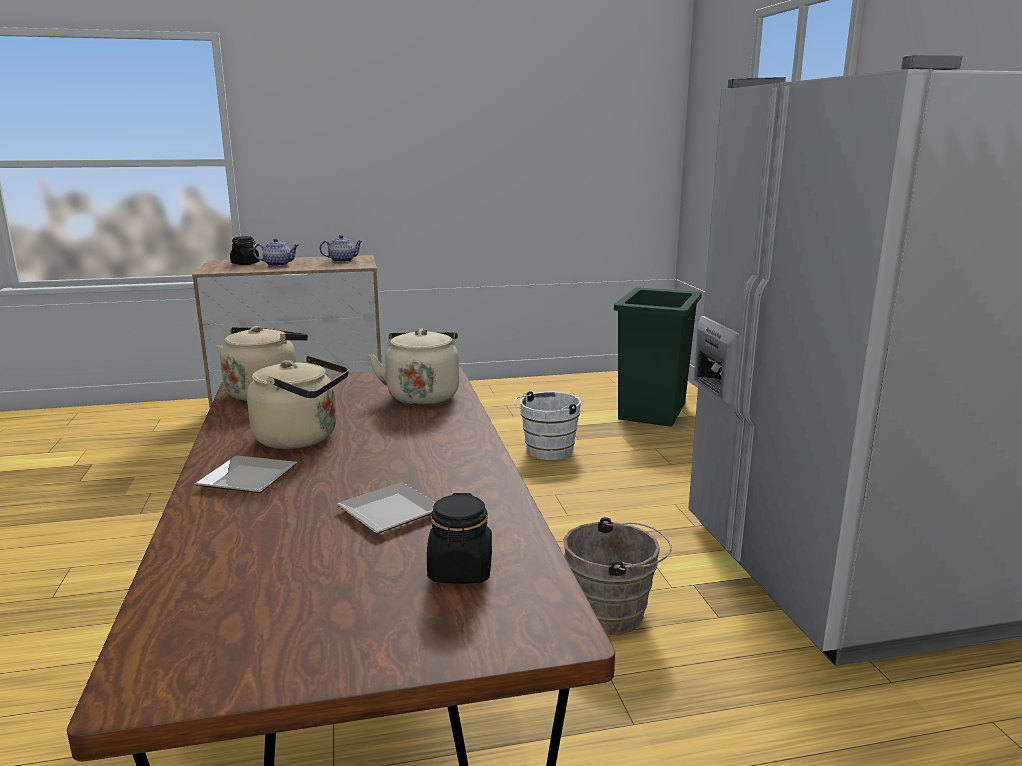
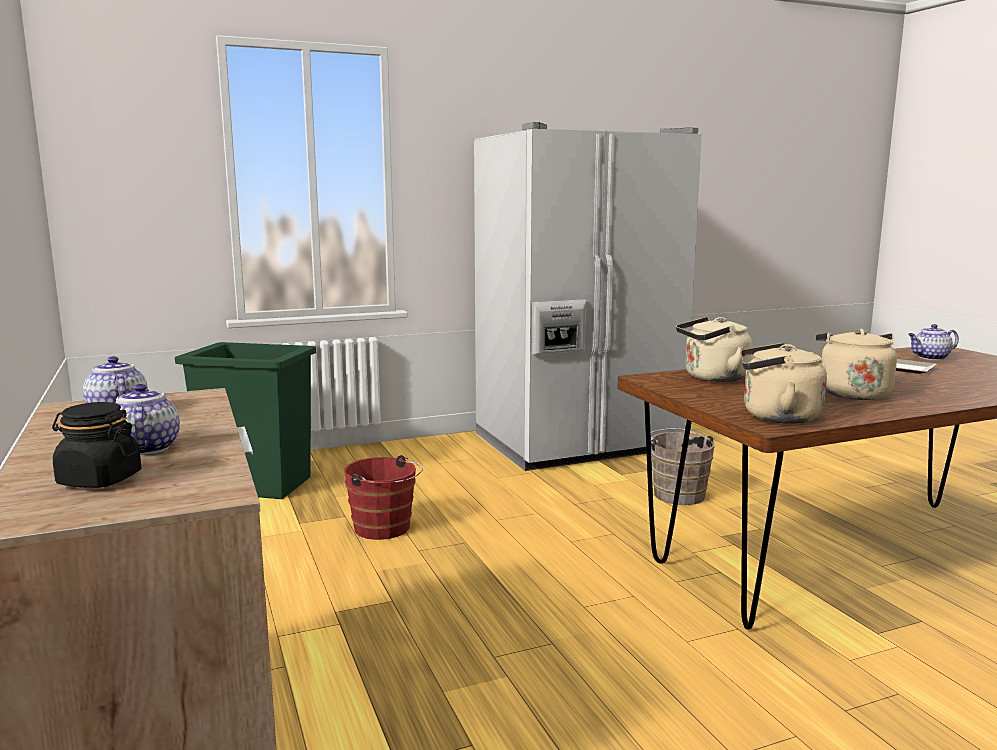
camera: 100 degrees left, 5 degrees down
(251, 478) = (930, 394): plate -> none
(460, 570) = (930, 357): black jar -> teapot
(546, 451) = (385, 529): white bucket -> red bucket

